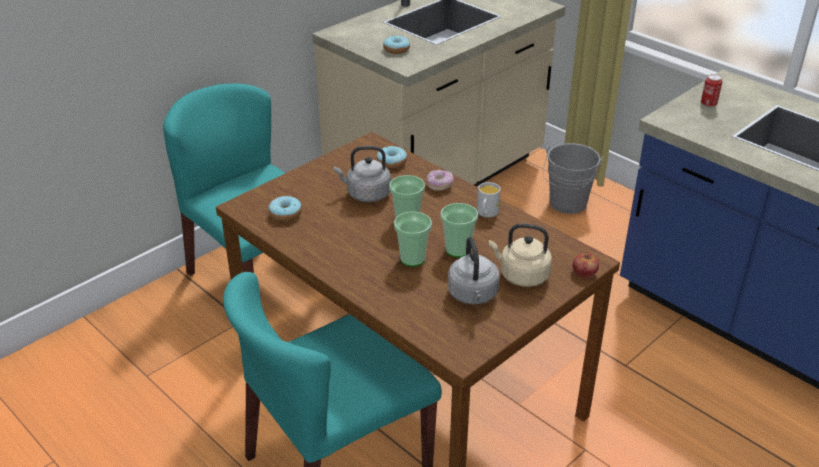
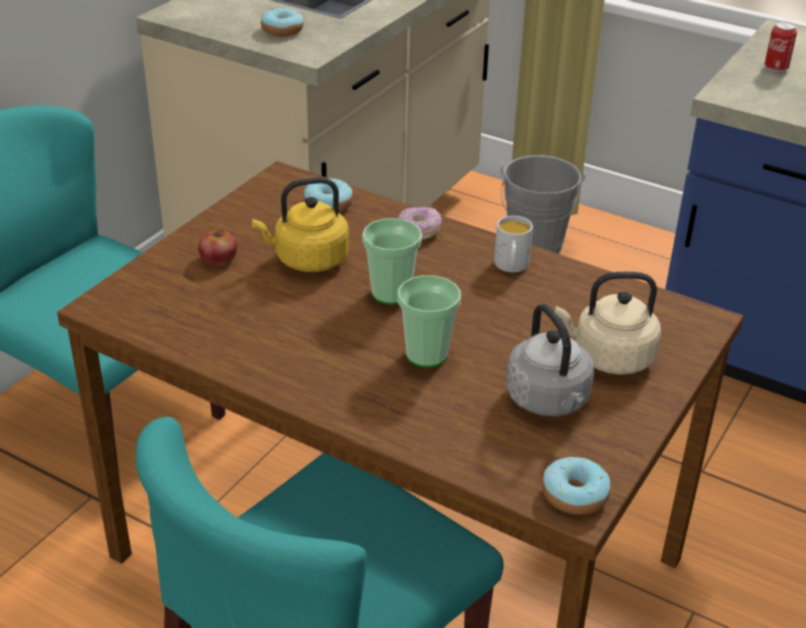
camera: 15 degrees left, 0 degrees up
(285, 214) = (184, 308): donut -> donut (574, 495)
(366, 194) = (307, 260): grey kettle -> yellow kettle
(457, 250) = (492, 330): cup -> none
(584, 272) = (700, 339): apple -> apple (218, 259)

